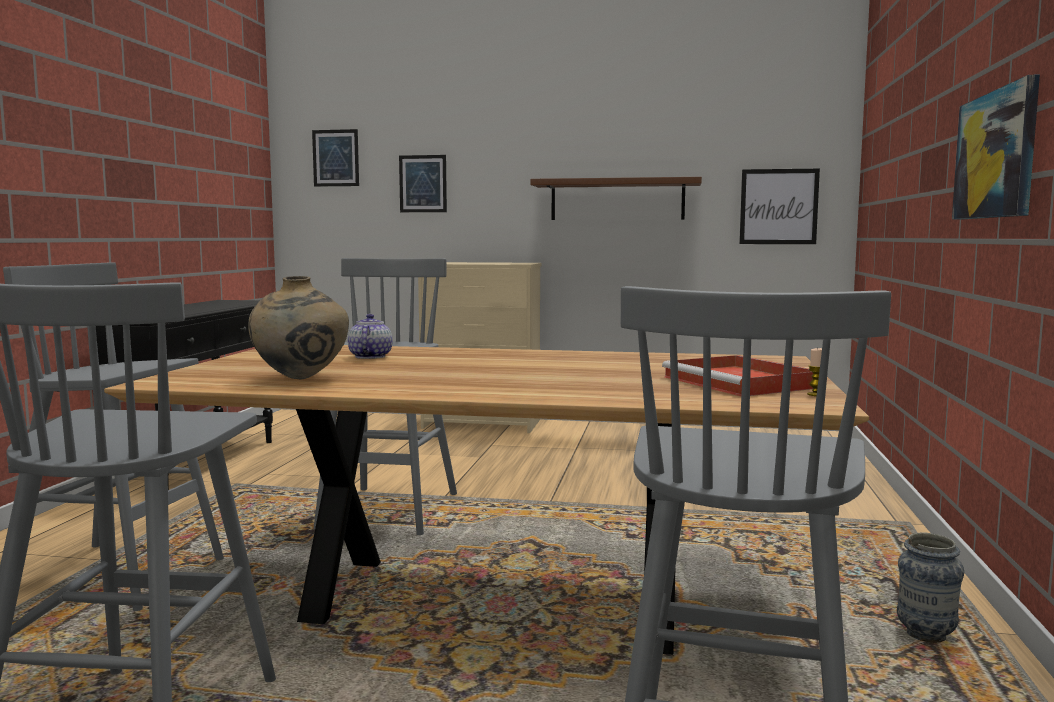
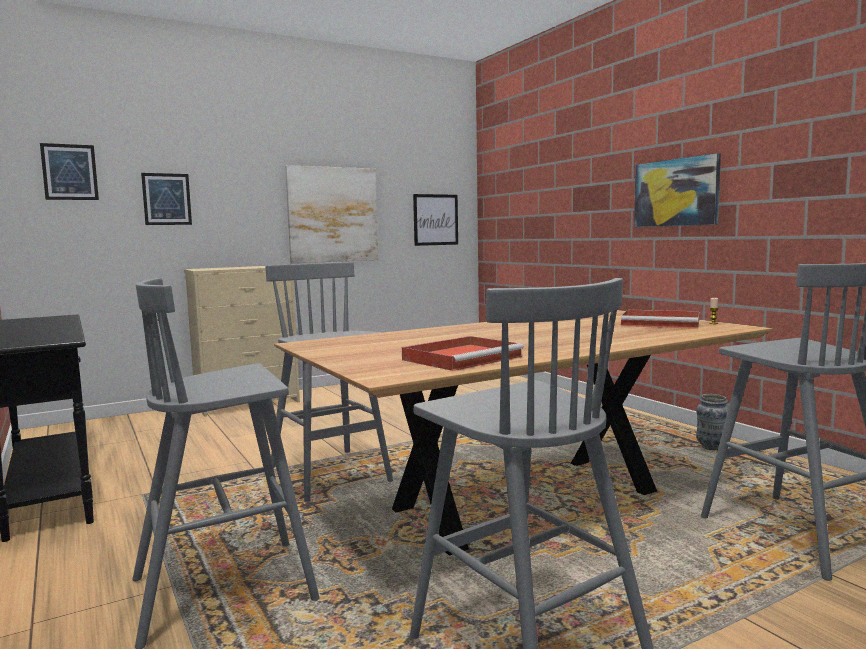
camera: 40 degrees left, 0 degrees up
(301, 379) = (463, 358): beige vase -> red tray
(369, 356) = (409, 340): teapot -> none
(617, 200) = (332, 214): brown shelf -> picture

